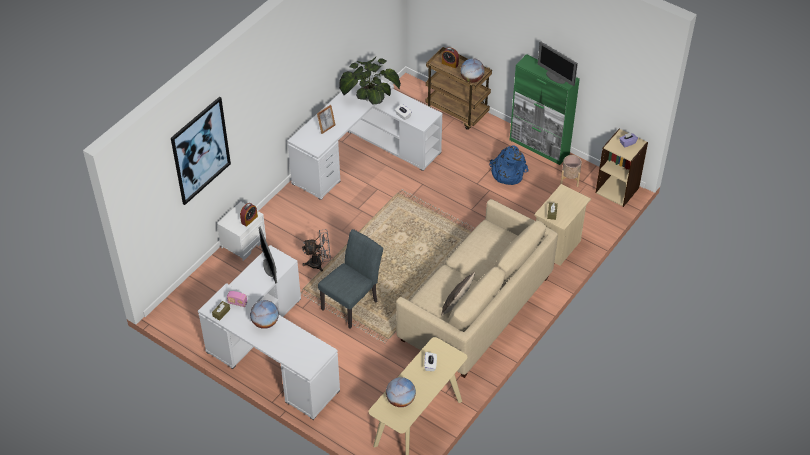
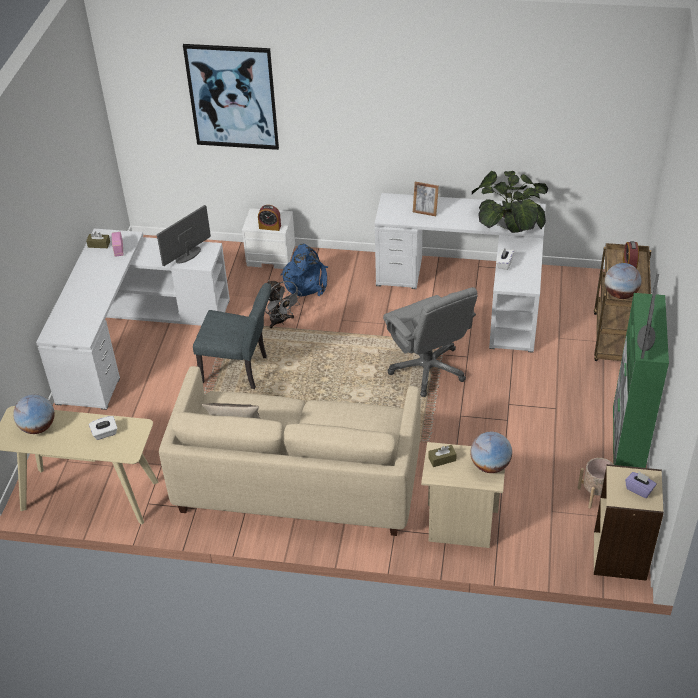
camera: 65 degrees right, 5 degrees down
(265, 322) = (101, 279): globe -> globe (490, 465)
(420, 207) = (428, 369): none -> grey office chair
(507, 173) = (552, 426): blue backpack -> blue backpack (306, 282)

